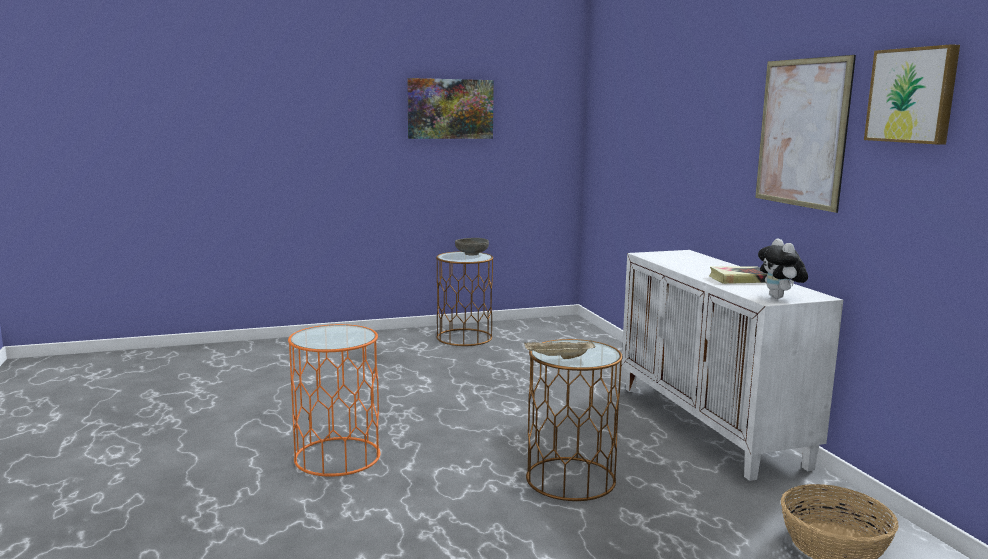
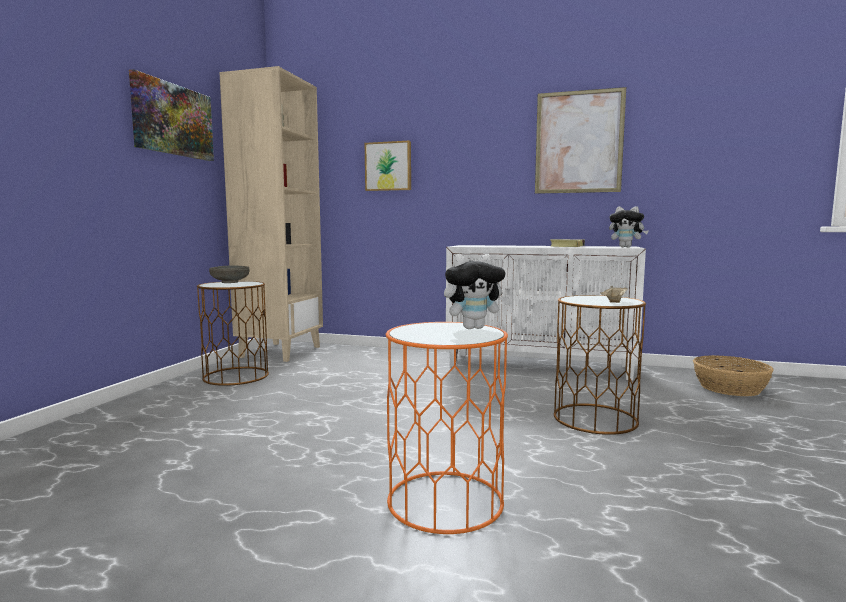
camera: 55 degrees left, 5 degrees down
(355, 339) = (474, 328): none -> plush toy
(546, 327) = (280, 351): none -> beige bookcase
(913, 95) = (678, 111): picture -> picture (388, 166)

